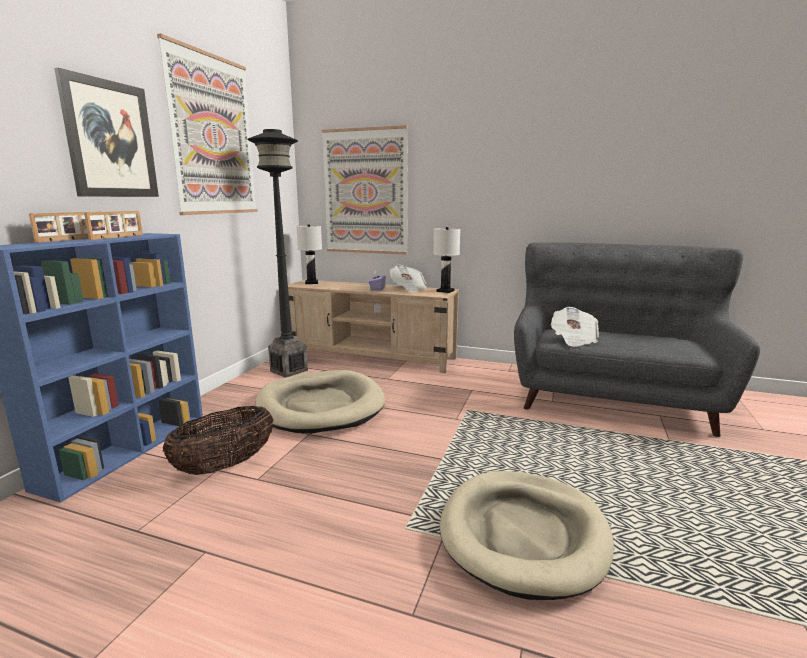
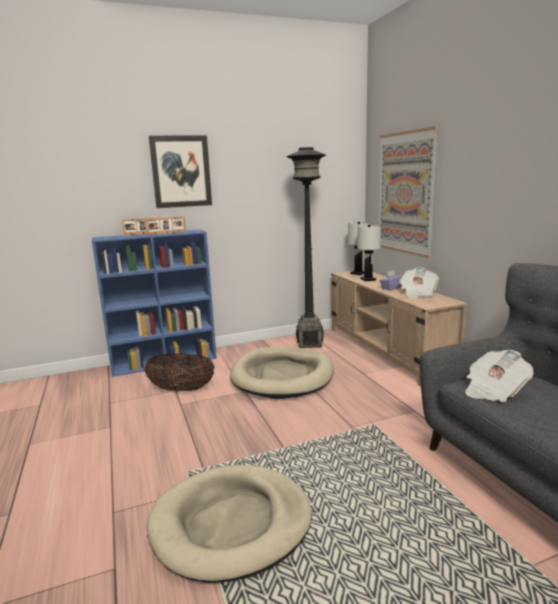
camera: 50 degrees right, 0 degrees up
(213, 136) = (267, 156): picture -> none
(445, 291) = (445, 302): white table lamp -> white table lamp (368, 279)

